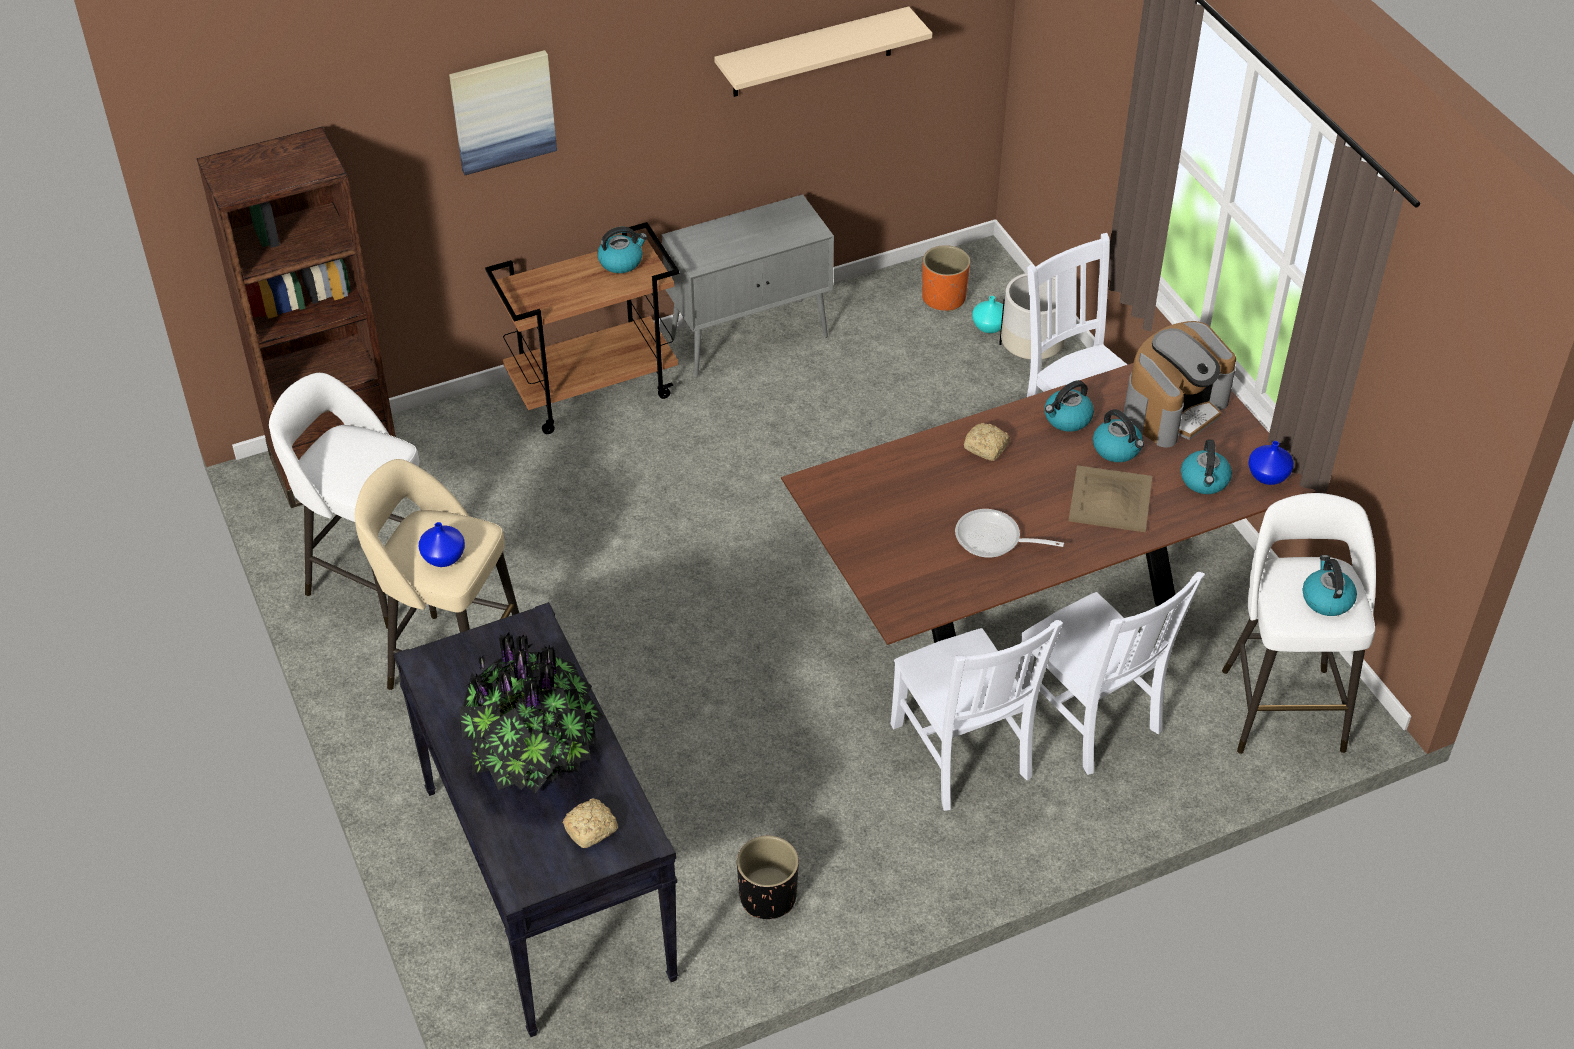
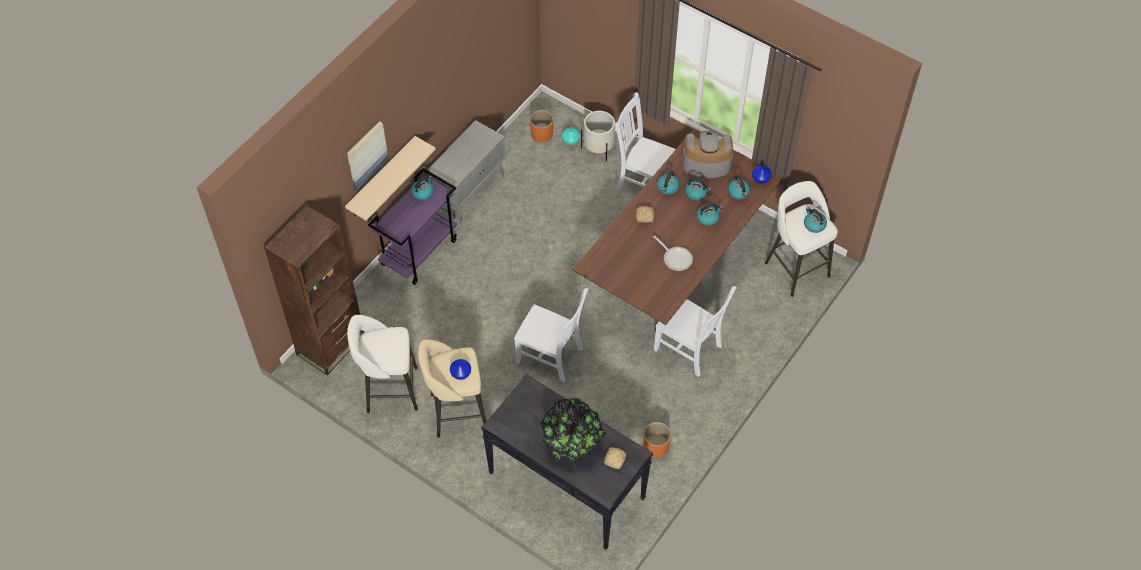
camera: 30 degrees left, 10 degrees up
(594, 389) = (419, 252): brown cart -> purple cart
(767, 897) = (655, 447): black planter -> orange planter
(812, 53) = (472, 60): beige shelf -> beige shelf (381, 178)
(993, 540) = (675, 258): frying pan -> frying pan turned 120 degrees counterclockwise
(1090, 718) = (728, 309): white chair -> white chair (551, 356)
(1109, 499) = (708, 218): beige tray -> kettle
(1174, 408) = (706, 163): coffee machine -> coffee machine turned 105 degrees counterclockwise

